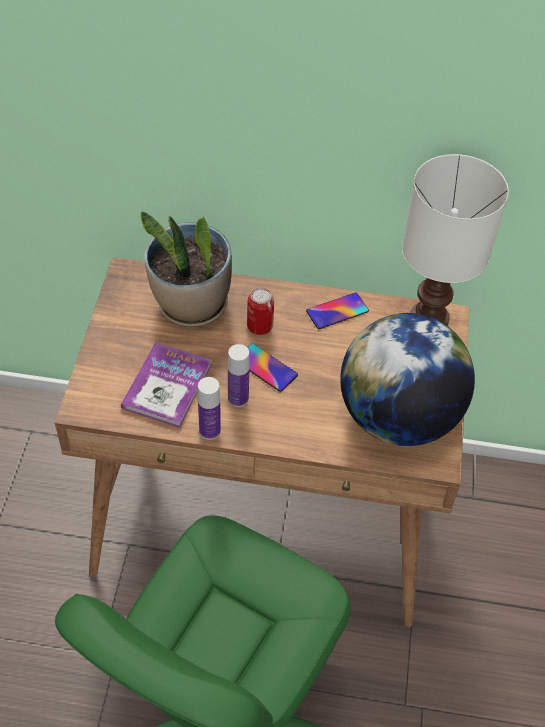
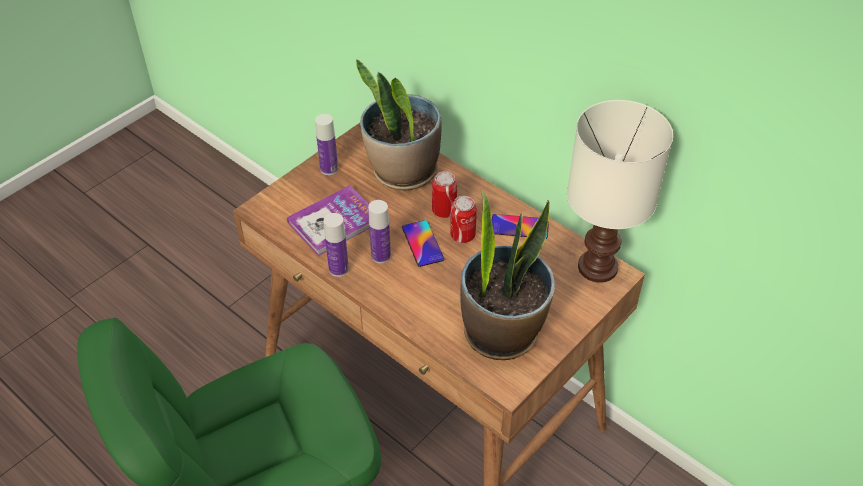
camera: 35 degrees right, 5 degrees down
(117, 334) = (329, 169): none -> bottle
(295, 343) = (462, 235): none -> can
(398, 417) = (501, 332): globe -> potted plant

